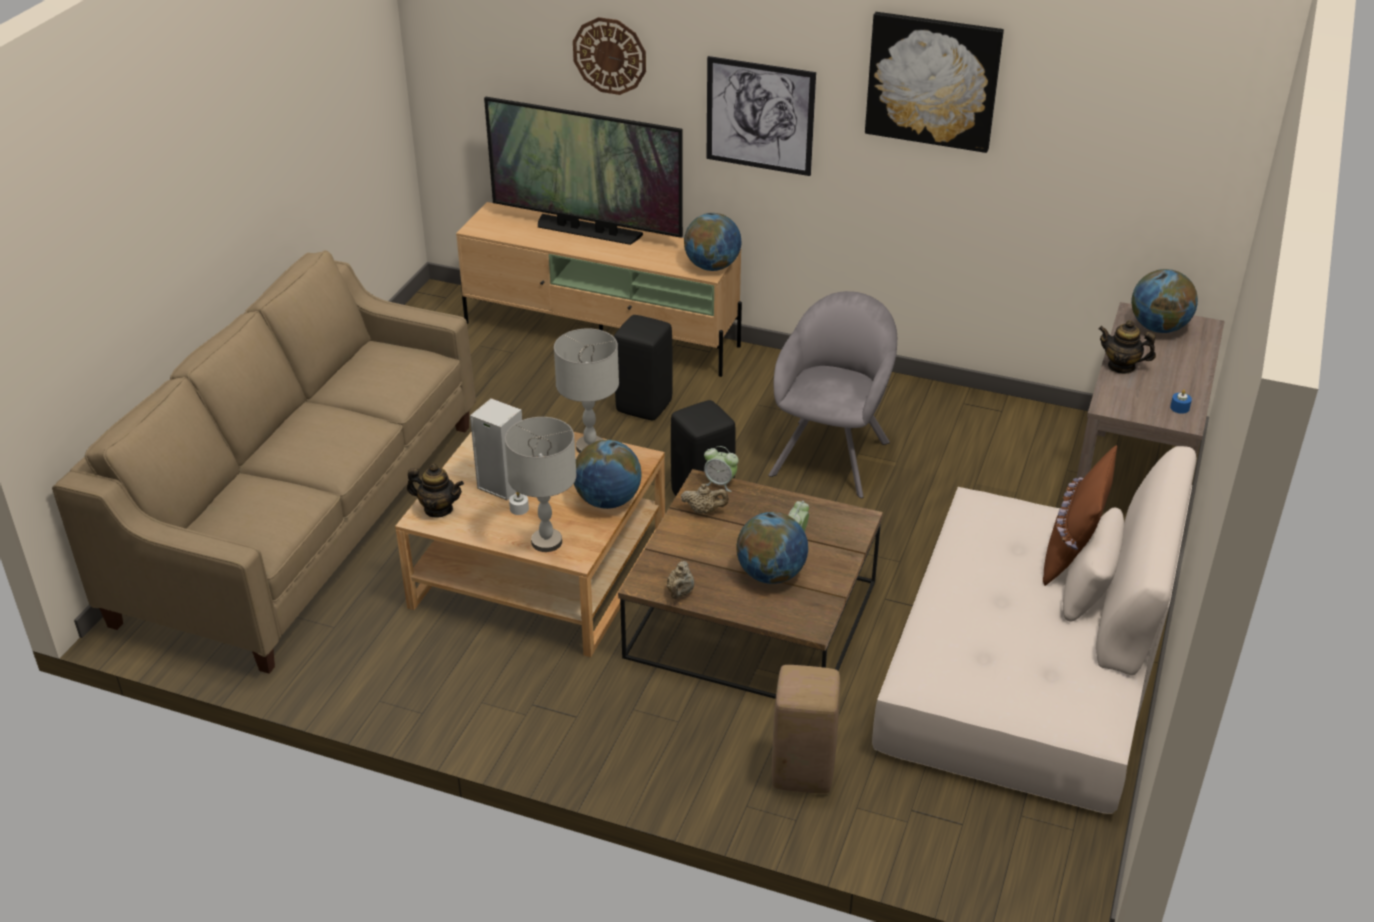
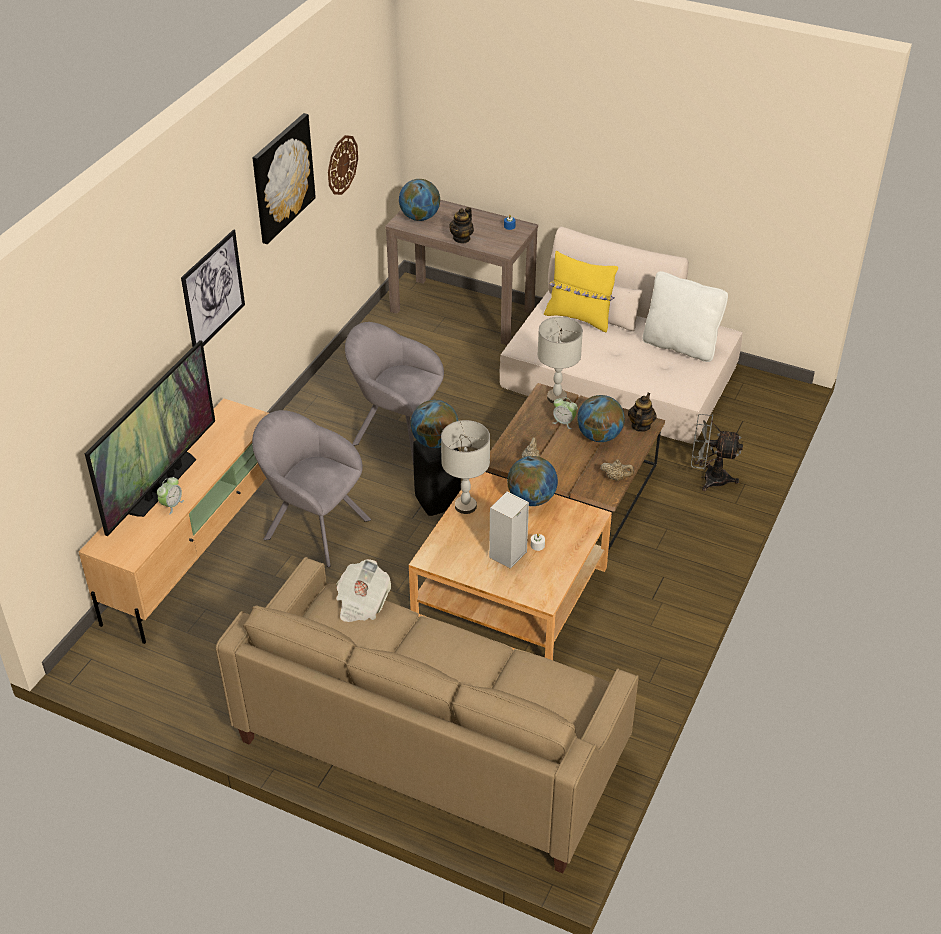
camera: 85 degrees left, 5 degrees up
(412, 375) = (361, 603): none -> newspaper
(438, 509) = (534, 590): teapot -> teapot (640, 426)
(547, 542) = (576, 531): grey table lamp -> grey table lamp (556, 397)
(610, 55) = (128, 338): wall clock -> wall clock (342, 164)
(645, 406) = (312, 527): black stool -> grey armchair
(712, 266) = (248, 415): globe -> globe (435, 442)
(720, 483) = (499, 452): alarm clock -> alarm clock (171, 505)
(801, 773) = (708, 478): beige stool -> grey fan
(1040, 672) = (680, 346): none -> white pillow
(1072, 555) = (579, 318): brown pillow -> yellow pillow

